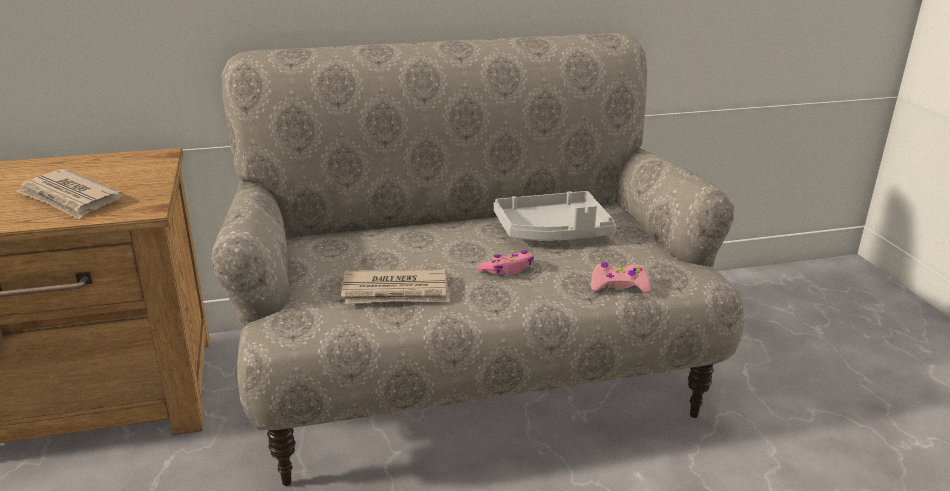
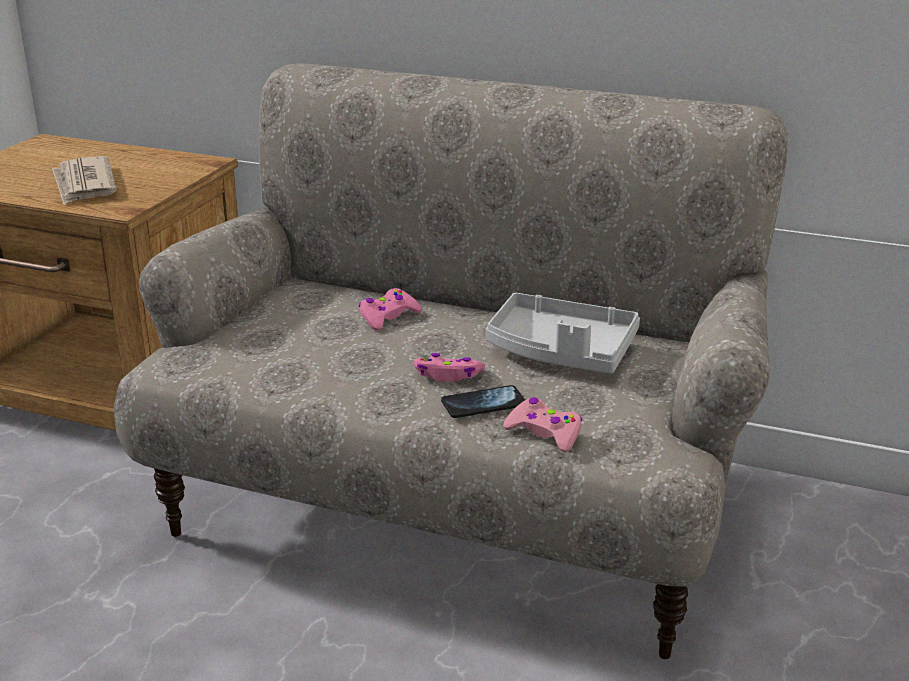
camera: 35 degrees right, 0 degrees up
(396, 292) = (307, 361): newspaper -> none
(407, 243) = (388, 317): none -> pink game controller
(557, 280) = (483, 404): none -> phone

